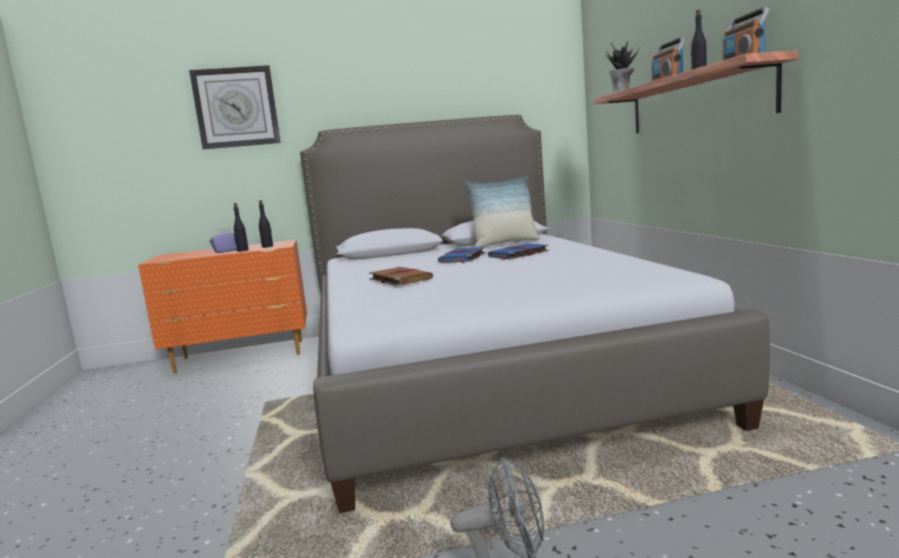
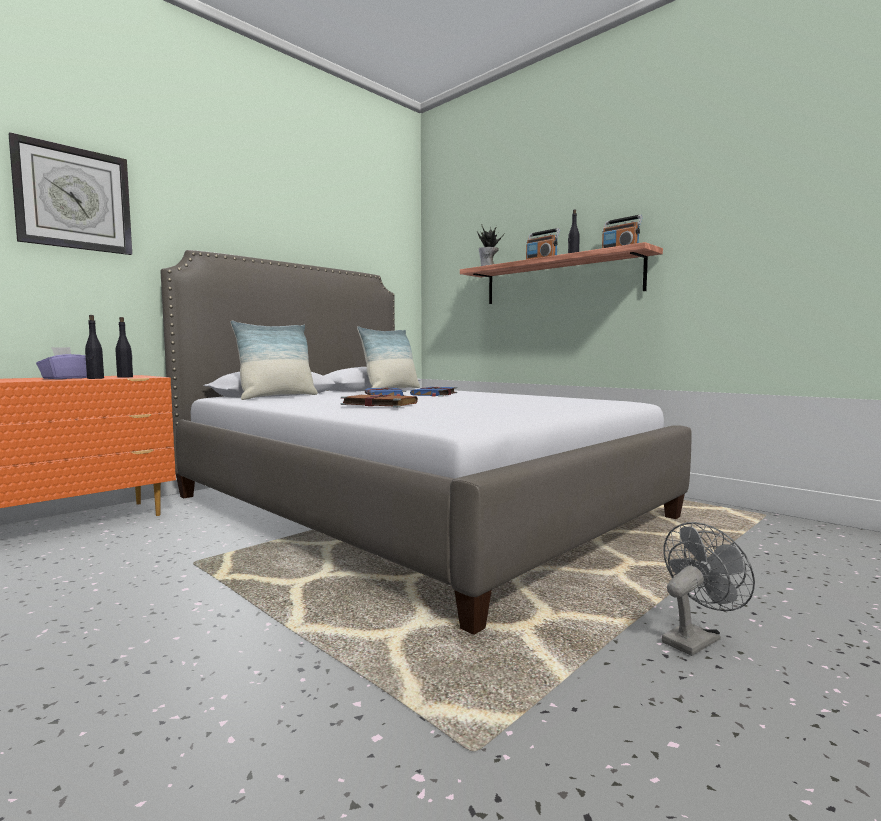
camera: 35 degrees left, 5 degrees down
(376, 259) = (277, 397): none -> pillow

